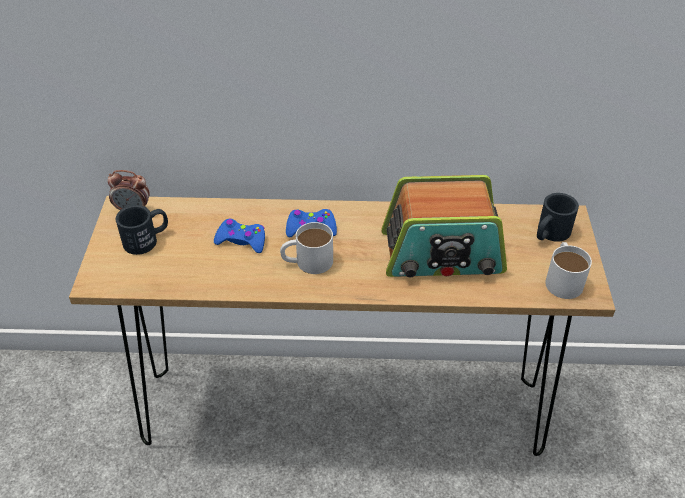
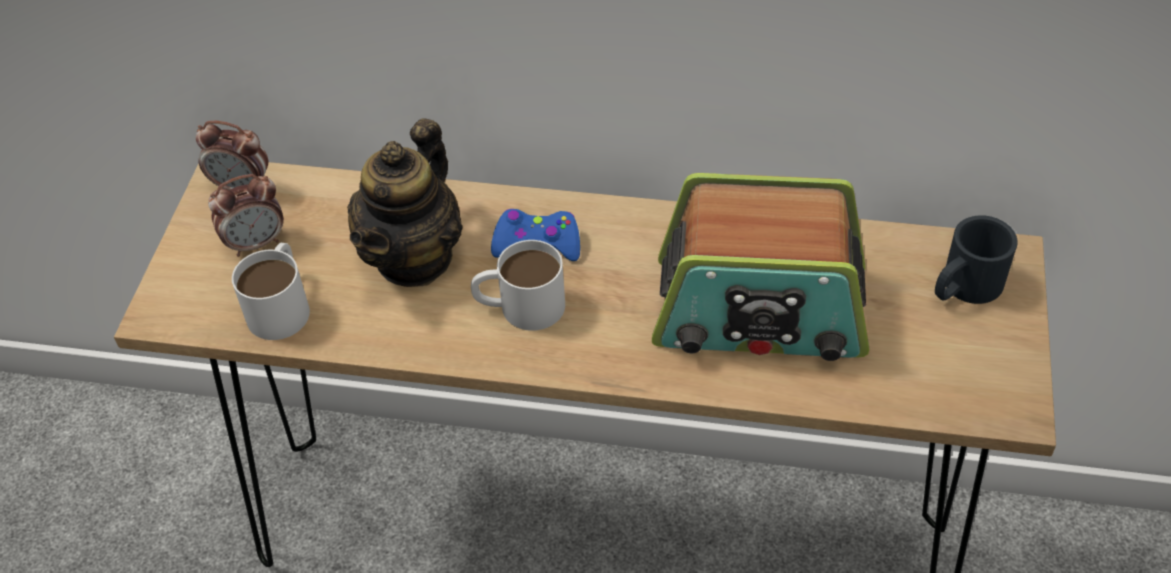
camera: 10 degrees right, 5 degrees up
(147, 239) = (256, 243): black mug -> alarm clock
(241, 240) = (414, 257): blue game controller -> teapot
(562, 279) = (970, 377): white mug -> white mug (282, 304)

